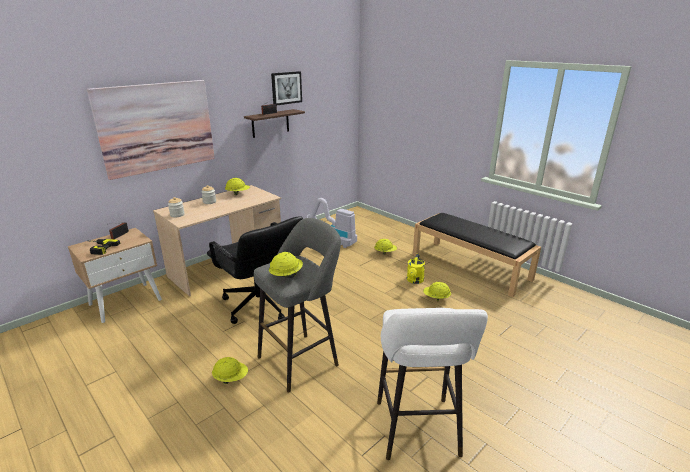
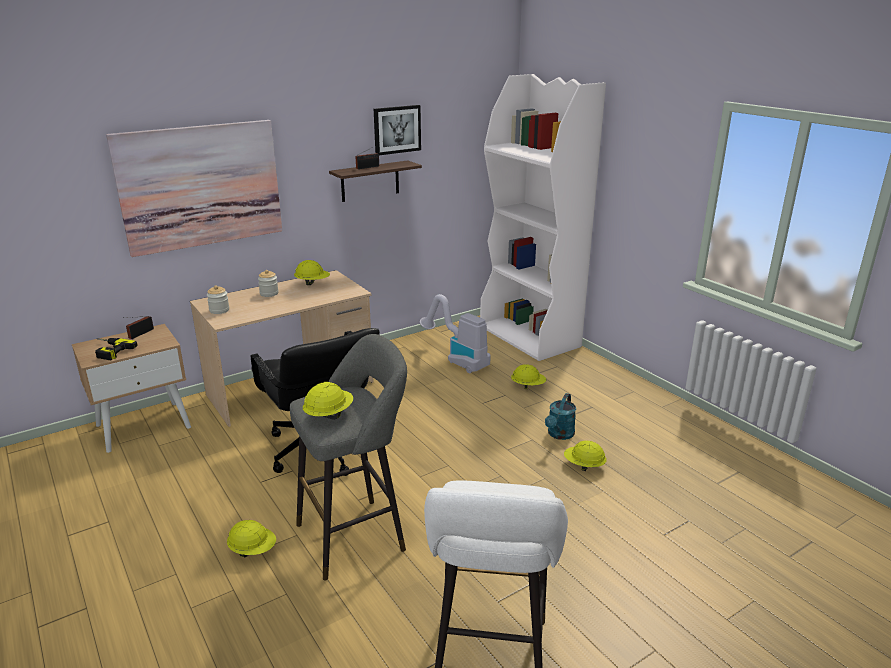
camera: 10 degrees right, 0 degrees up
(376, 223) = (530, 337): none -> white bookcase
(414, 281) = (559, 435): yellow watering can -> turquoise watering can
(471, 266) = (656, 420): black bench -> none

